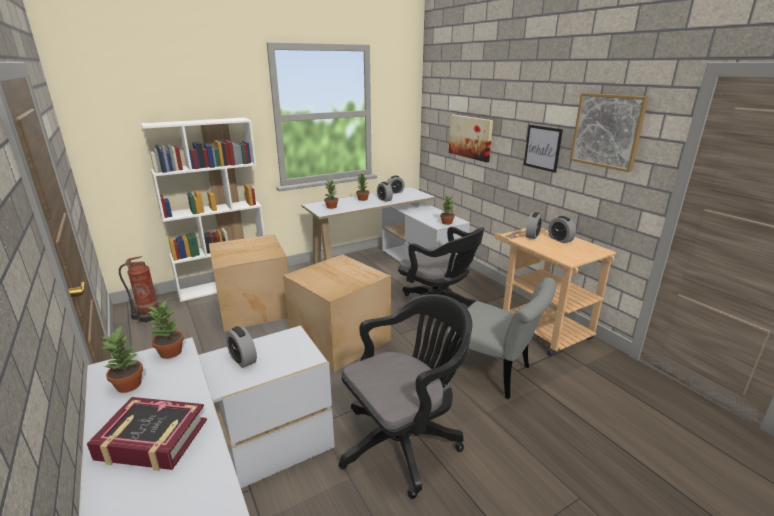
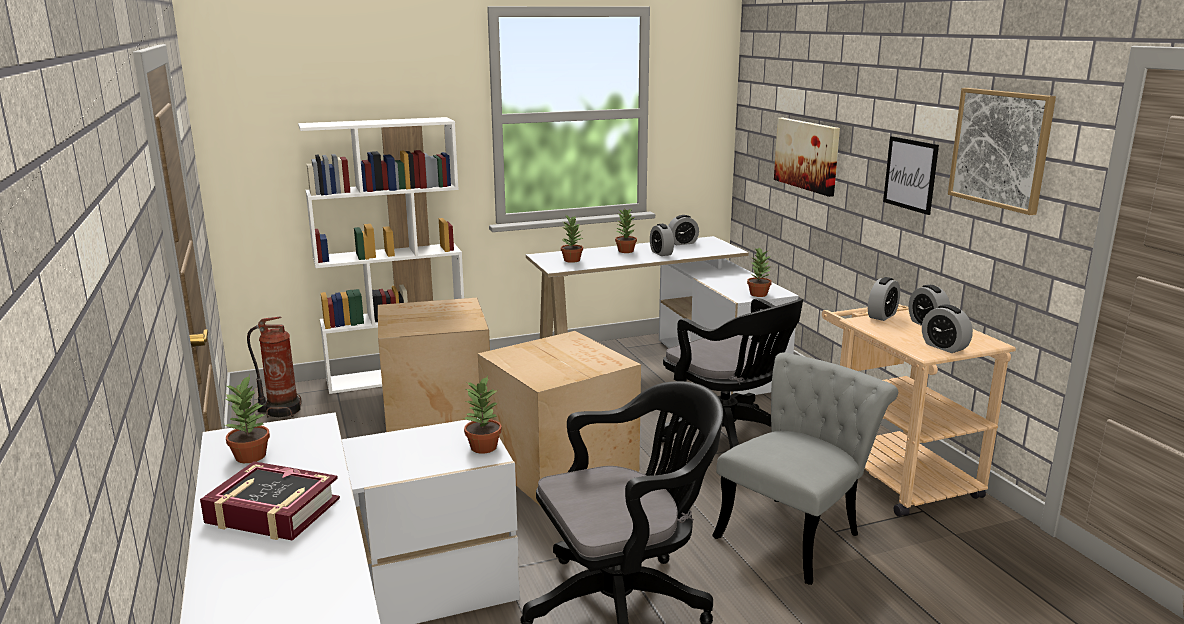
camera: 10 degrees right, 5 degrees down
(170, 352) = (305, 427): potted plant -> potted plant (483, 447)
(243, 359) = (399, 449): alarm clock -> alarm clock (944, 347)
(495, 374) = (796, 533): grey chair -> grey chair turned 90 degrees counterclockwise

